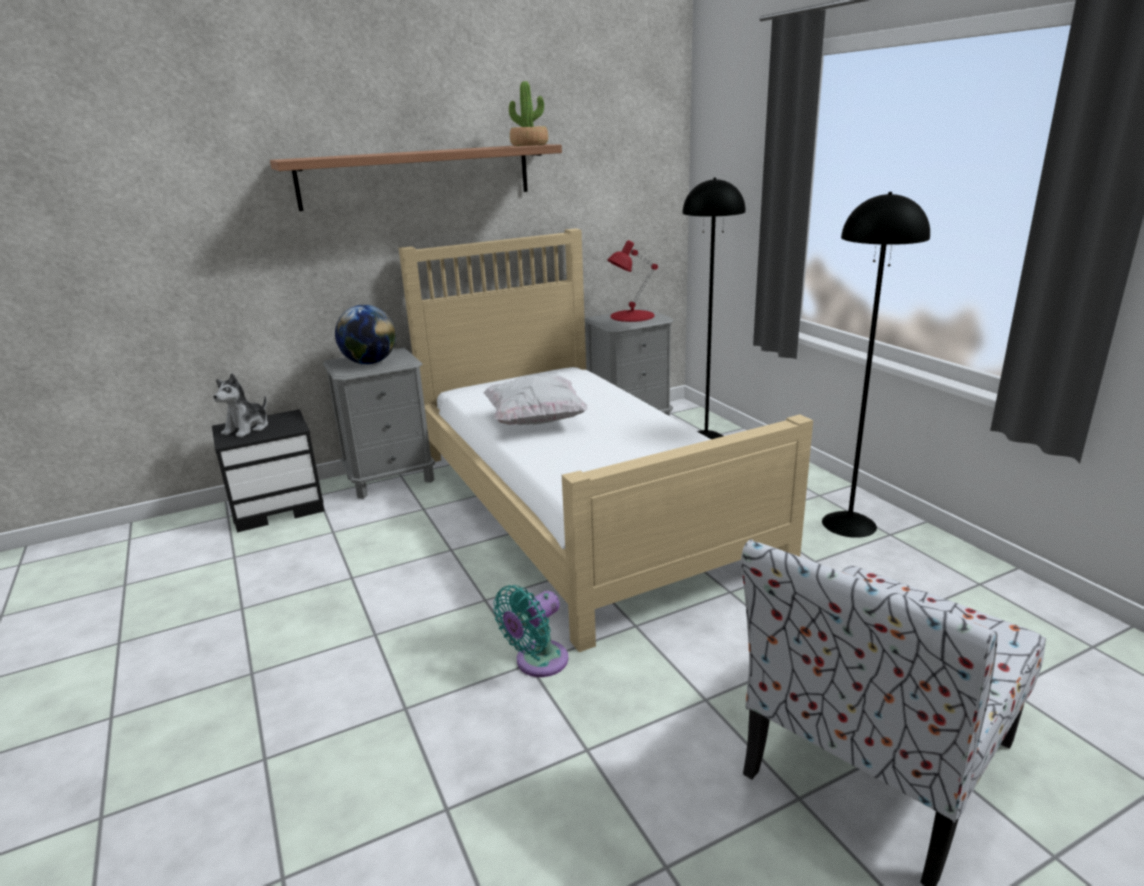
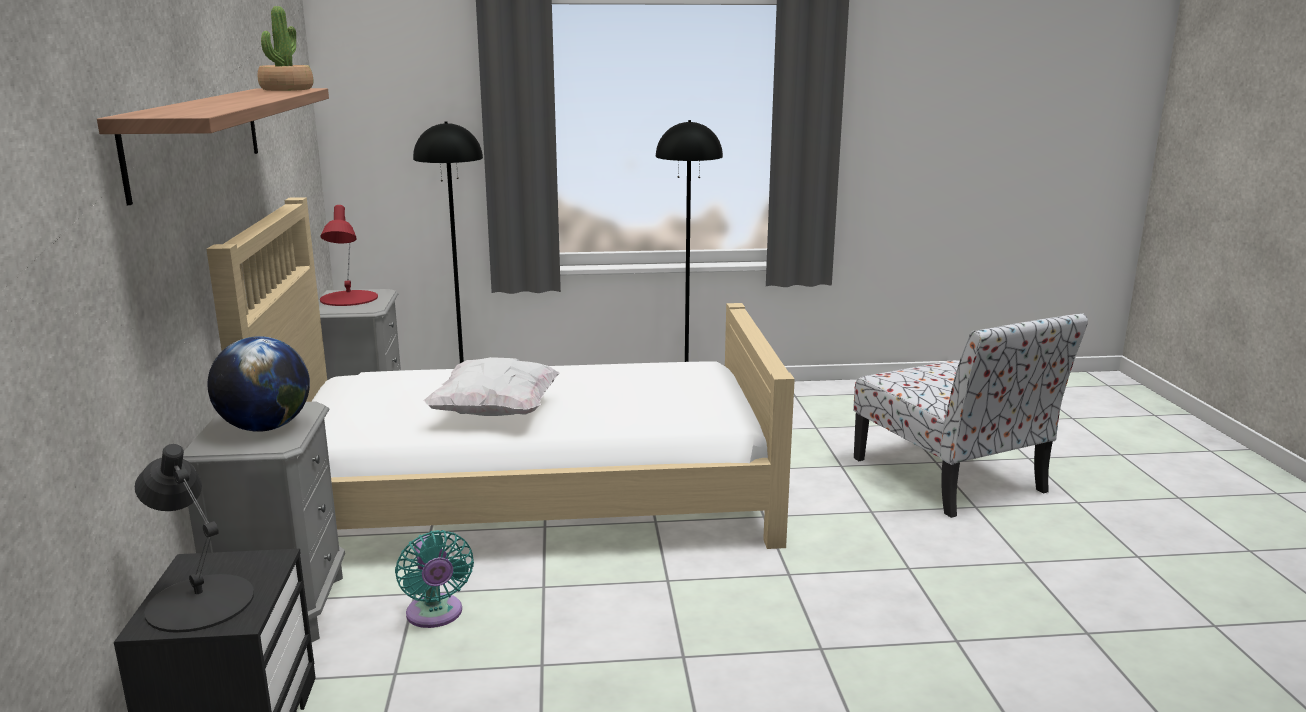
camera: 70 degrees left, 5 degrees down
(247, 428) = (200, 602): plush toy -> black table lamp
(537, 662) = (789, 569): turquoise fan -> turquoise fan (435, 615)

